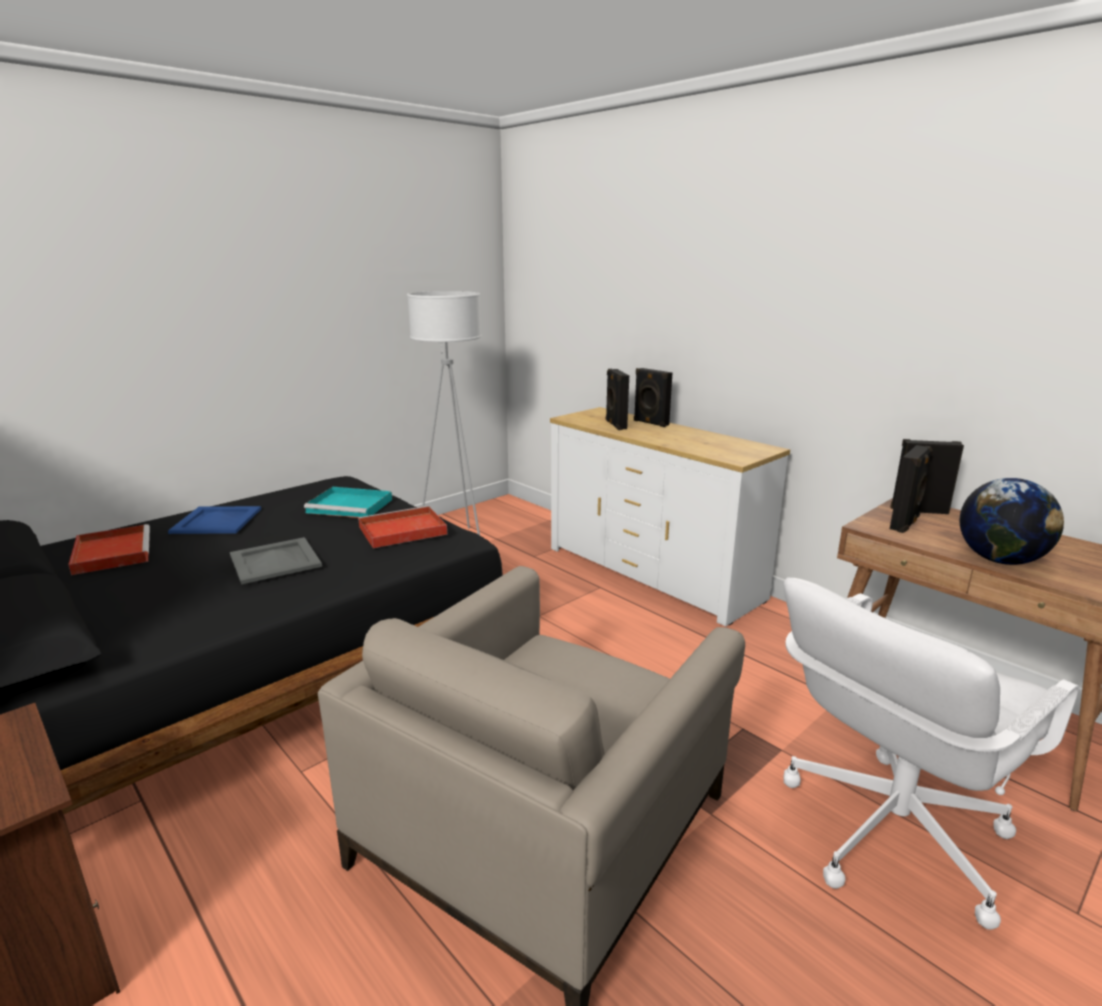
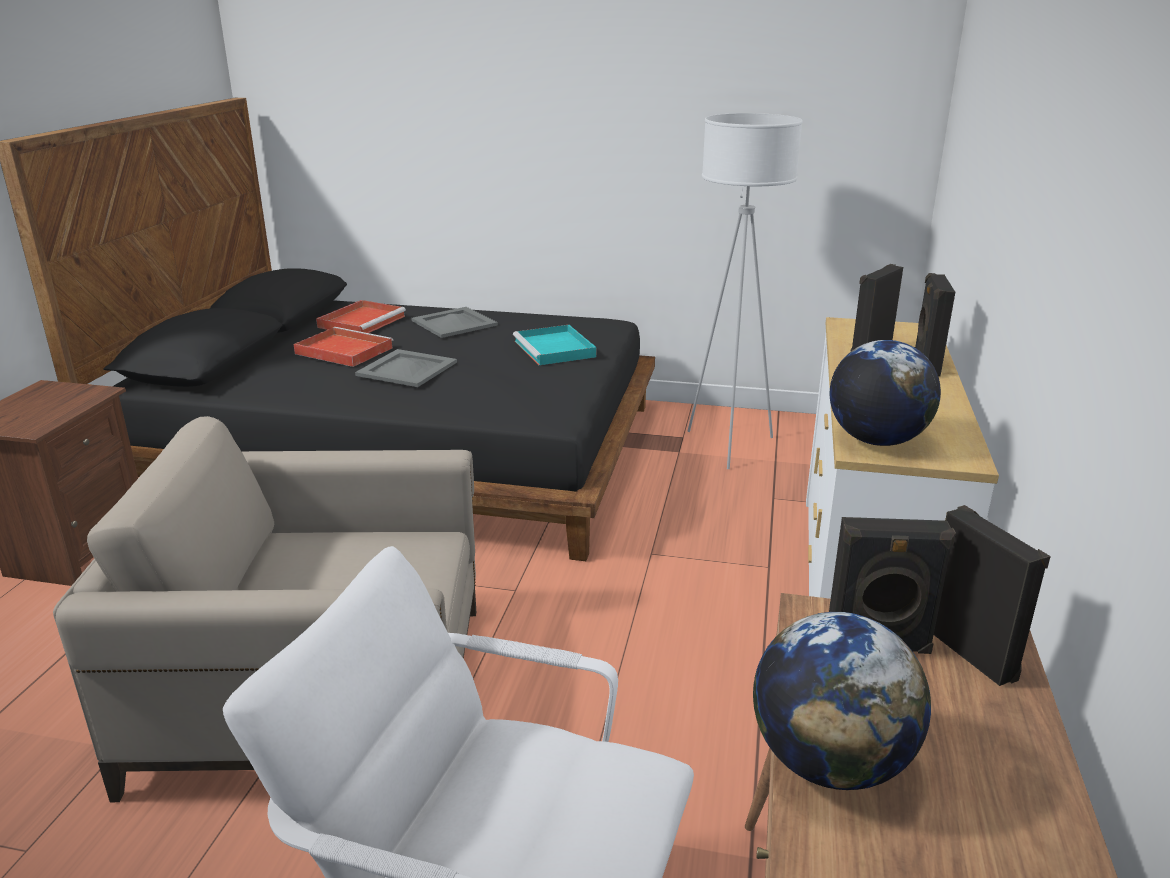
camera: 55 degrees right, 5 degrees up
(216, 521) = (453, 323): blue tray -> grey tray
(401, 531) = (524, 385): red tray -> red tray (342, 350)
(729, 454) = (876, 440): none -> globe

